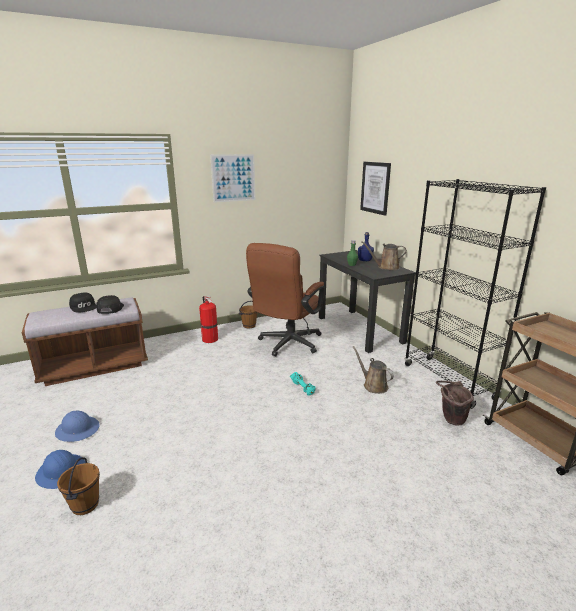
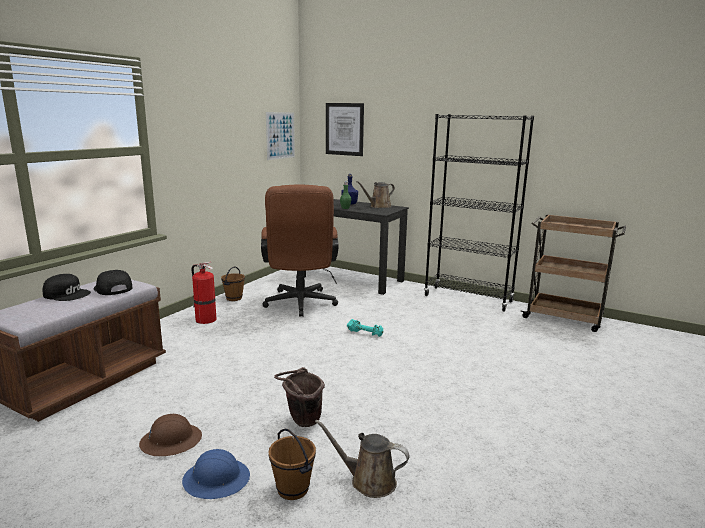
camera: 35 degrees left, 5 degrees down
(78, 429) = (171, 441): blue hard hat -> brown hard hat
(233, 178) = (204, 117): picture -> picture (280, 135)
(373, 385) = (419, 315): brown watering can -> brown watering can (368, 481)
(450, 420) = (500, 322): brown bucket -> brown bucket (301, 422)

